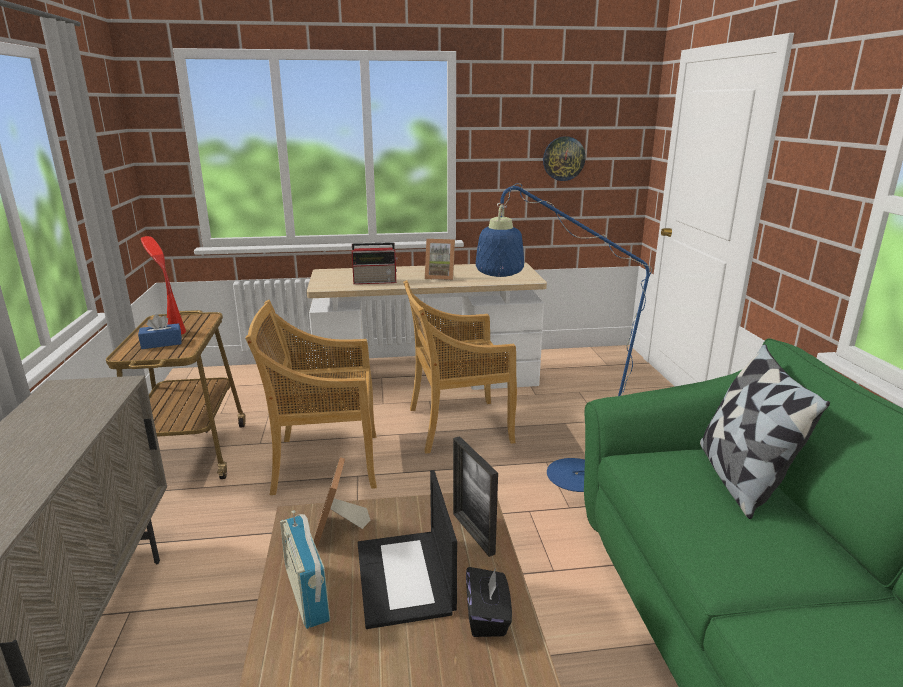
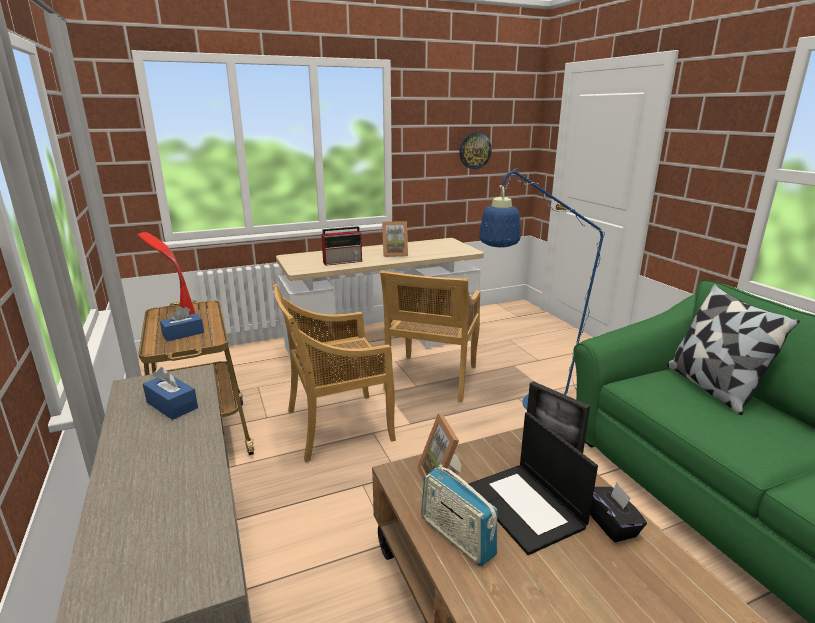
camera: 15 degrees left, 0 degrees up
(72, 410) = (172, 405): none -> blue tissue box
(457, 426) = (431, 379): beige chair -> beige chair turned 45 degrees counterclockwise

